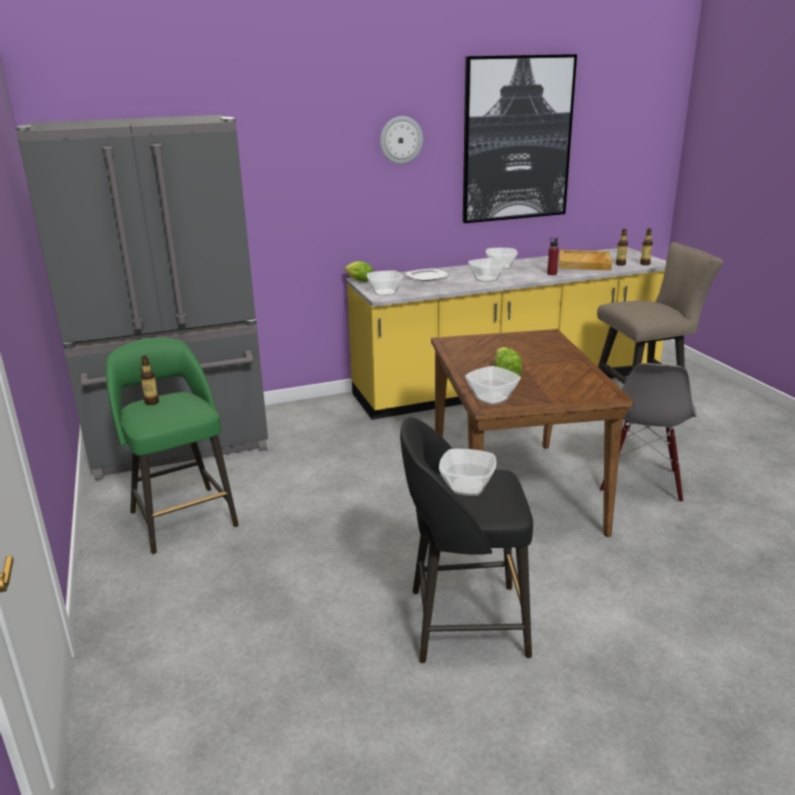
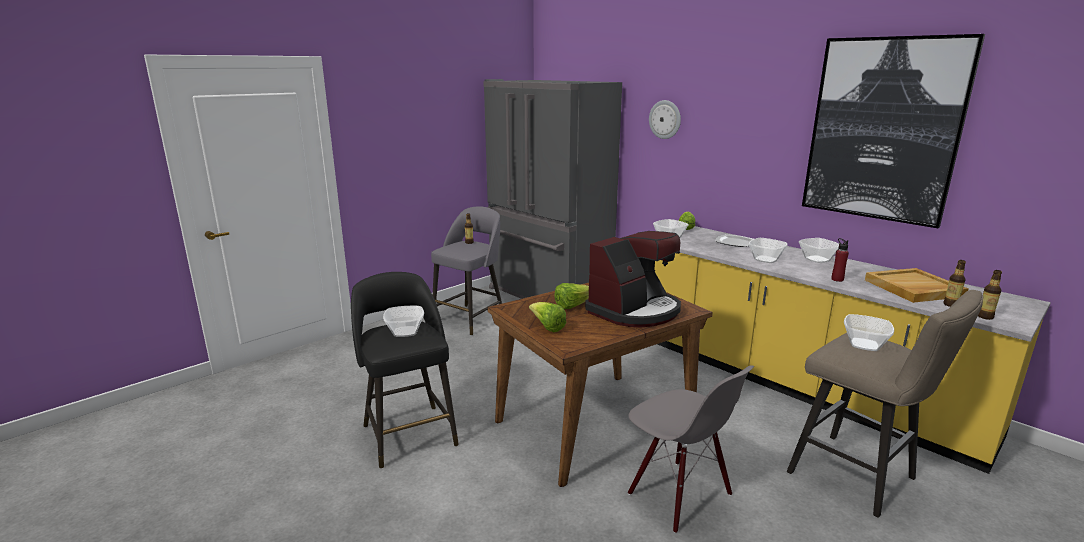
camera: 65 degrees right, 5 degrees down
(182, 517) = (470, 319): green stool -> grey stool
(401, 140) = (752, 115): wall clock -> wall clock (665, 119)
(492, 399) = (518, 308): bowl -> bowl (863, 345)
(537, 353) = (635, 311): none -> coffee machine
(555, 394) = (547, 327): none -> lettuce
(640, 482) = (678, 495): grey chair -> grey chair turned 120 degrees counterclockwise

